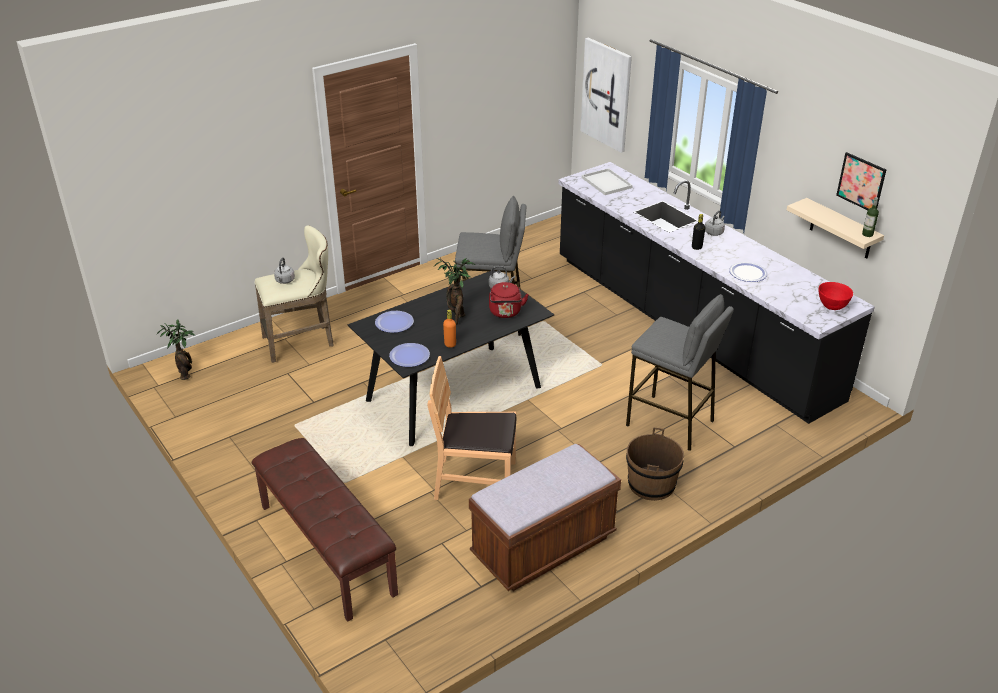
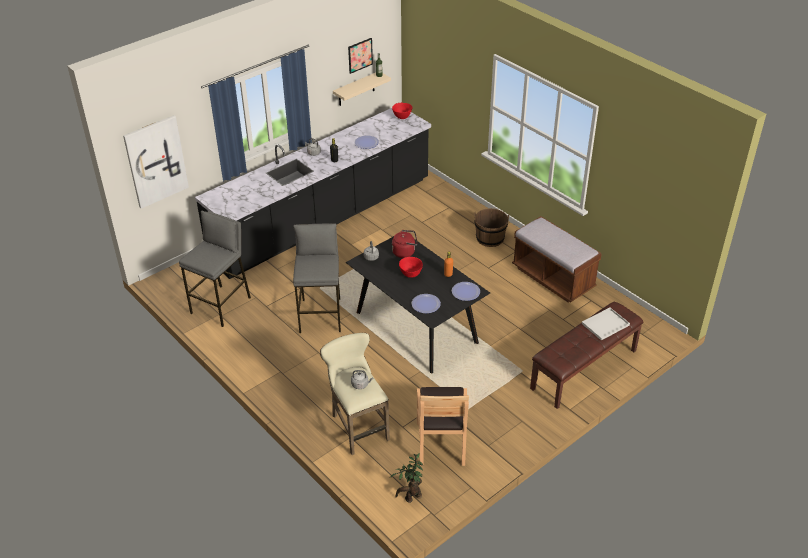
camera: 95 degrees left, 5 degrees up
(457, 315) = (411, 274): potted plant -> red bowl
(475, 481) = (505, 309): brown chair -> brown chair (441, 442)
(607, 183) = (234, 197): white tray -> white tray (605, 324)
(670, 423) = (431, 230): grey stool -> grey stool (221, 305)

